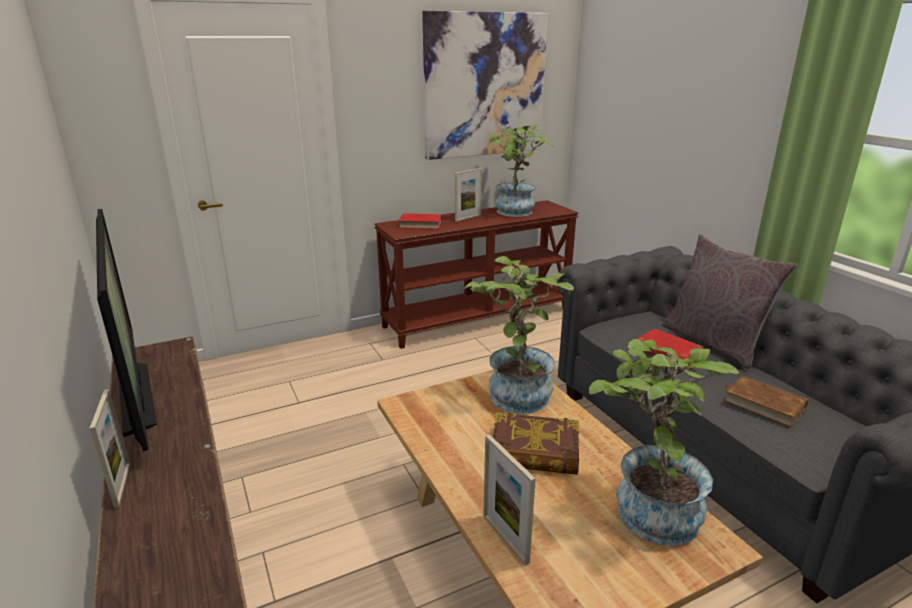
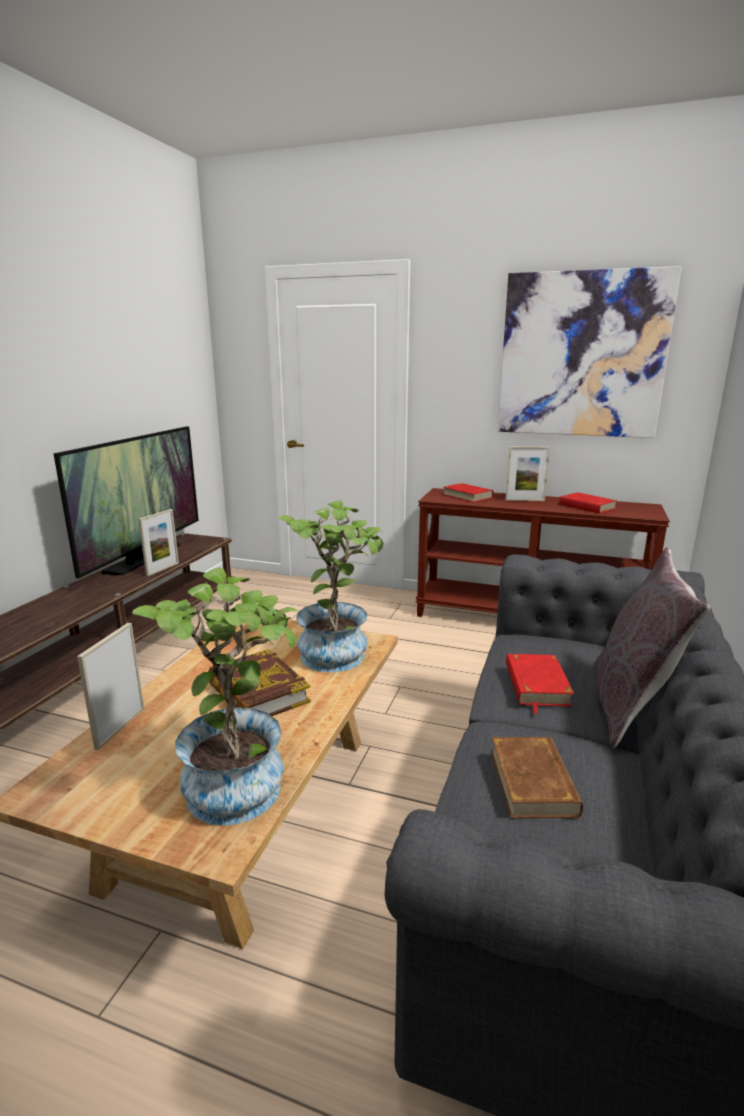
camera: 45 degrees right, 5 degrees down
(122, 484) = (56, 594): picture frame -> picture frame (162, 569)
(515, 213) = (587, 506): potted plant -> red book

